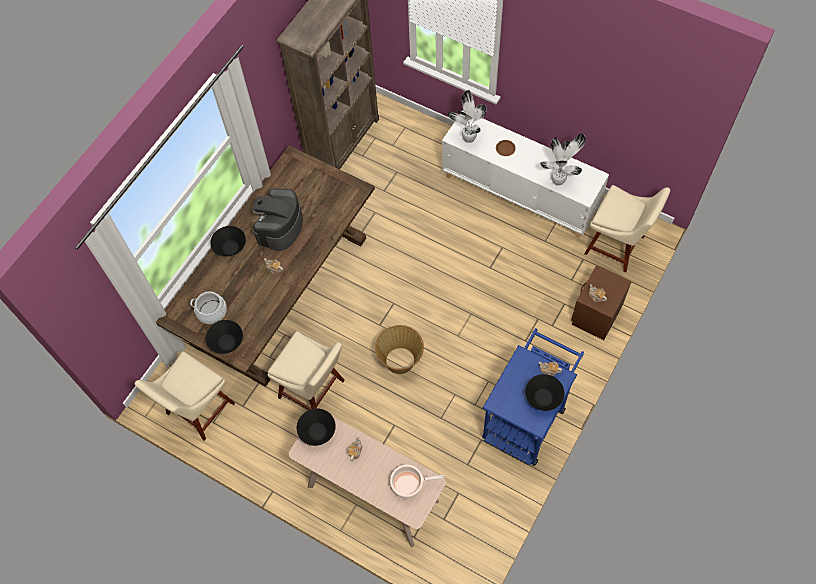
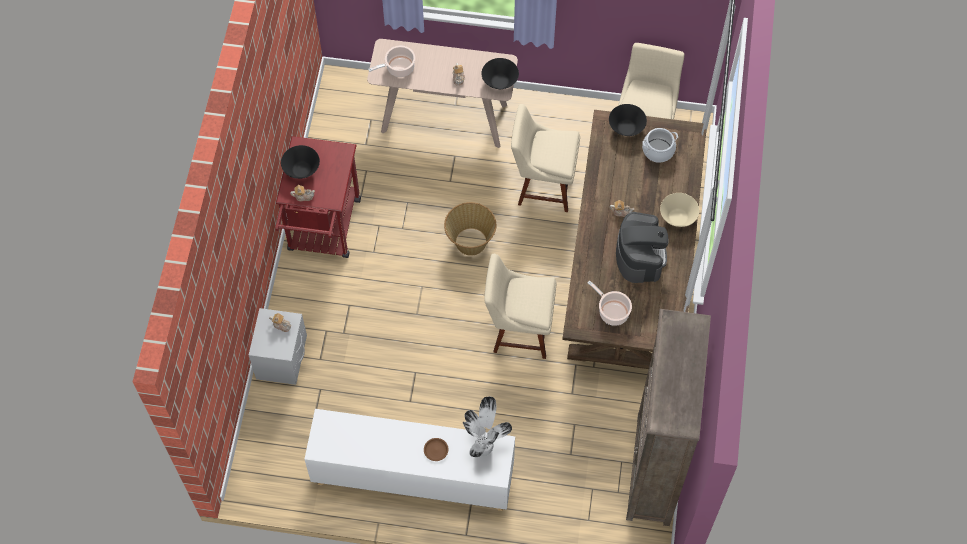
camera: 155 degrees right, 0 degrees up
(230, 248) = (678, 217): black bowl -> beige bowl
(326, 192) = (612, 311): none -> cooking pot
(527, 417) = (323, 231): blue cart -> red cart
(559, 181) = (359, 429): potted plant -> none
(596, 314) = (281, 359): brown nightstand -> grey nightstand
(617, 246) = (279, 447): beige chair -> beige chair (518, 330)

